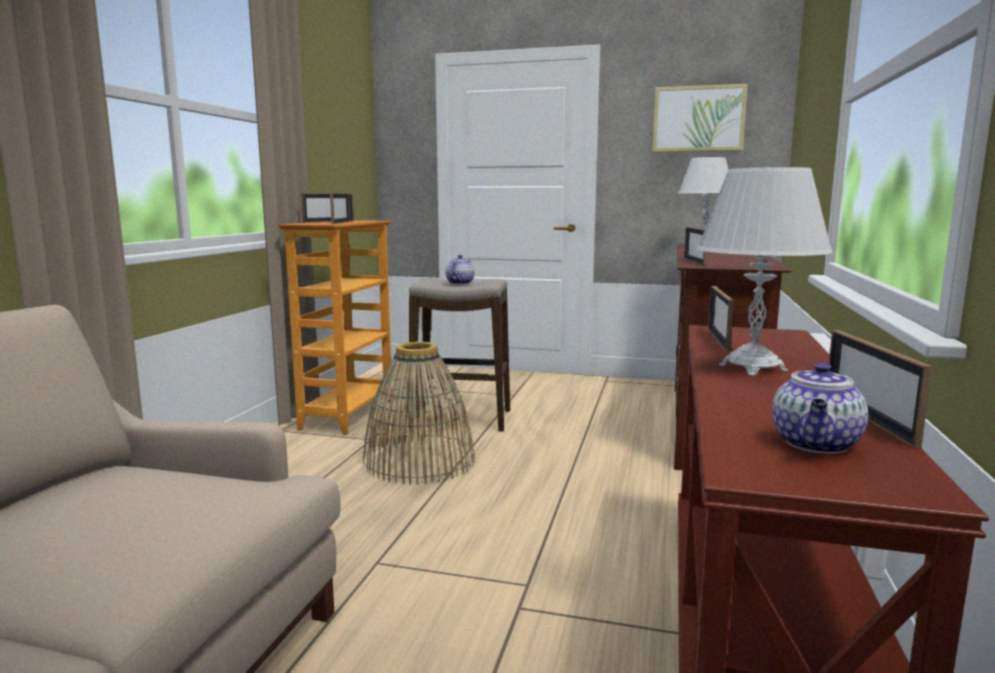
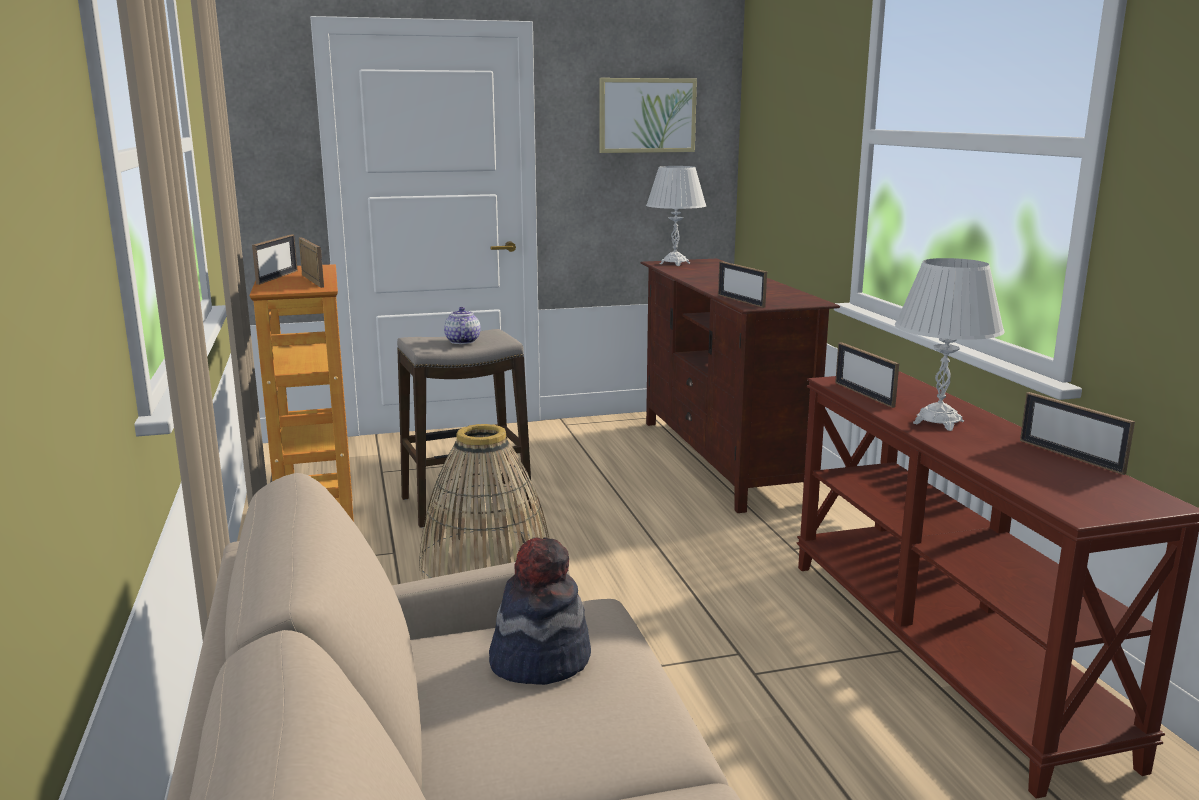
camera: 30 degrees left, 5 degrees up
(145, 499) = (540, 660): none -> hat
(816, 444) = (1079, 484): teapot -> none

